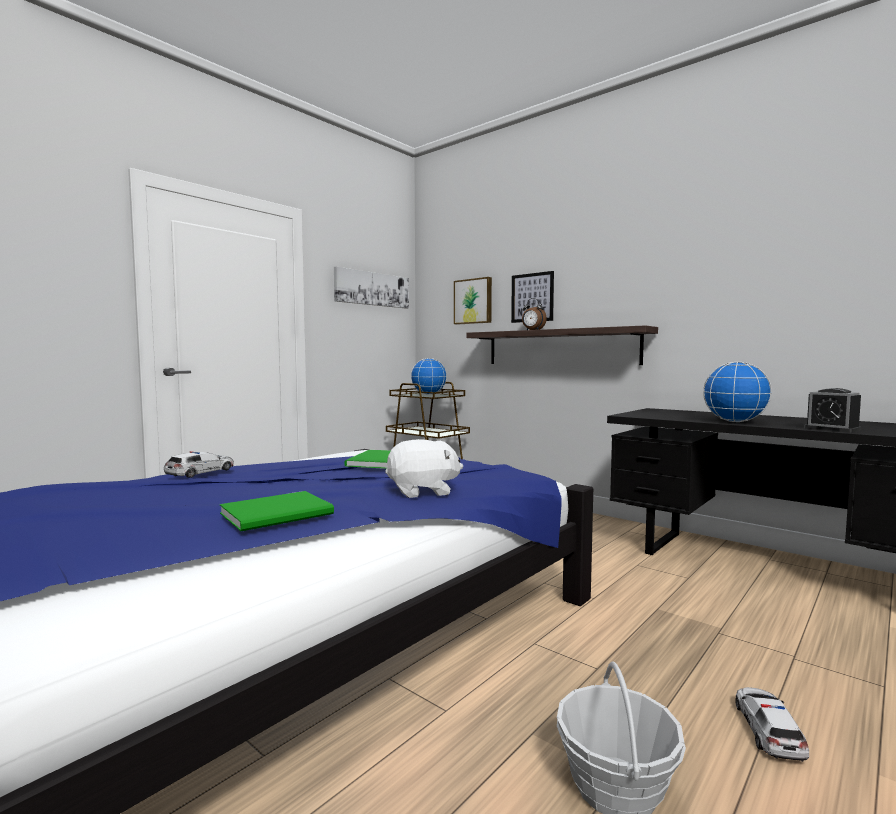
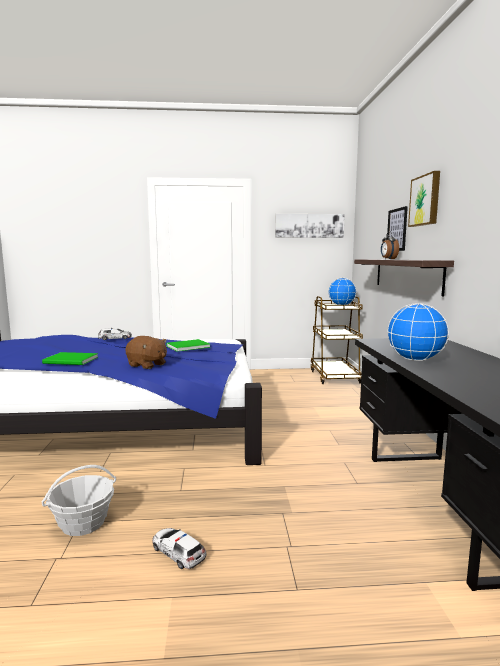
camera: 45 degrees right, 5 degrees up
(423, 492) = (147, 365): white plush toy -> brown plush toy
(473, 301) = (373, 232): picture -> picture (426, 200)
(768, 730) = (178, 552): toy car -> toy car turned 105 degrees counterclockwise
(832, 429) = (453, 382): alarm clock -> none

